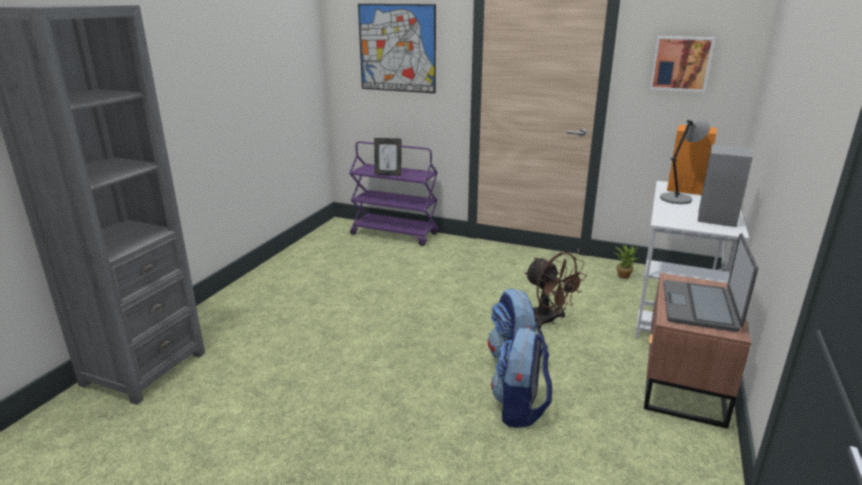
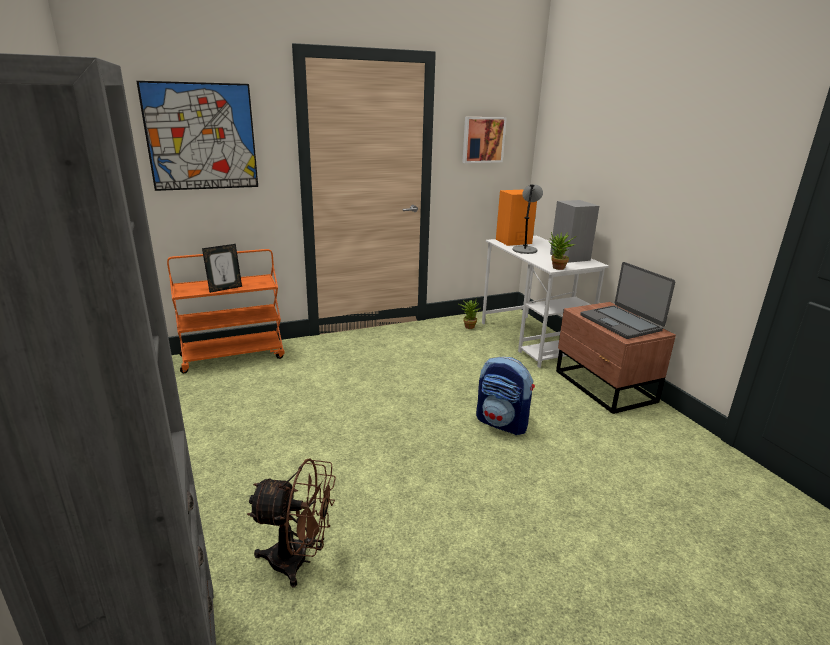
camera: 45 degrees left, 0 degrees up
(395, 234) = (233, 356): purple cart -> orange cart
(520, 409) = (559, 456): backpack -> none
(548, 321) = (476, 381): brown fan -> brown fan (298, 561)
(668, 223) = (557, 268): none -> potted plant

